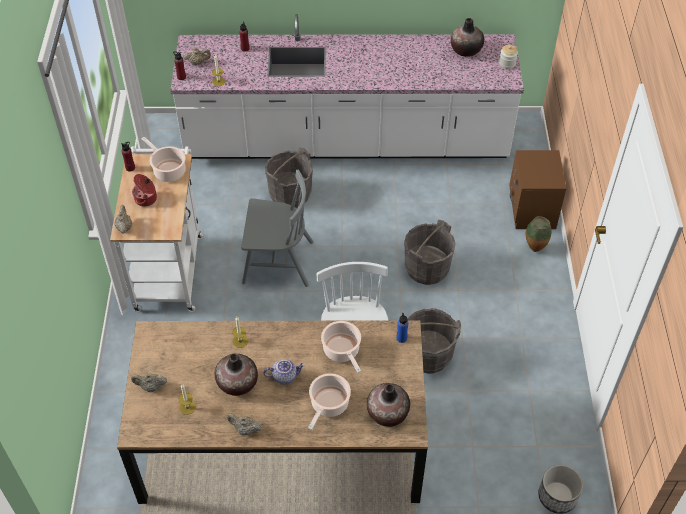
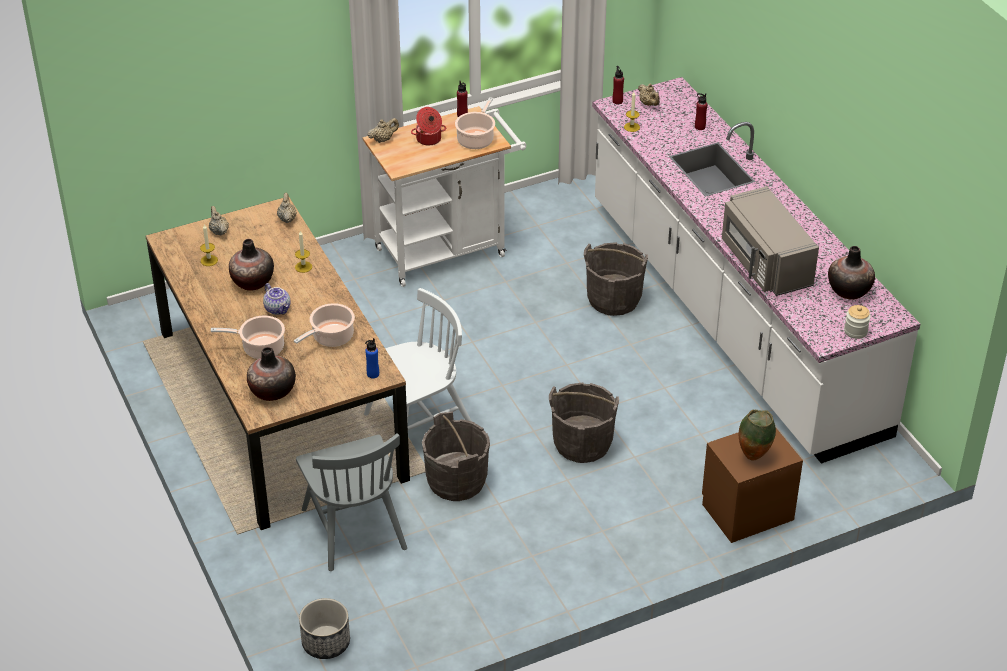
camera: 65 degrees right, 10 degrees down
(244, 429) = (203, 303): beige teapot -> beige teapot (287, 218)
(277, 262) = (508, 323): grey chair -> grey chair (354, 528)
(416, 76) = (764, 263): none -> grey microwave
(534, 248) = (683, 530): vase -> vase (753, 456)

